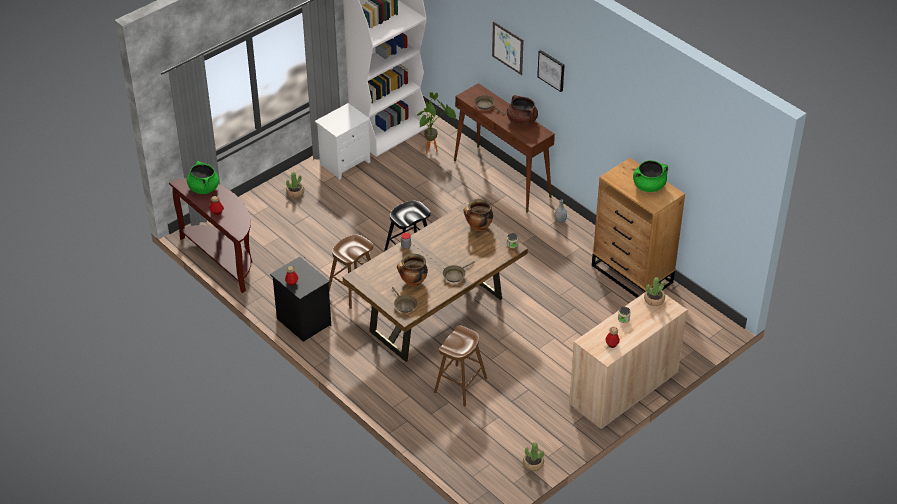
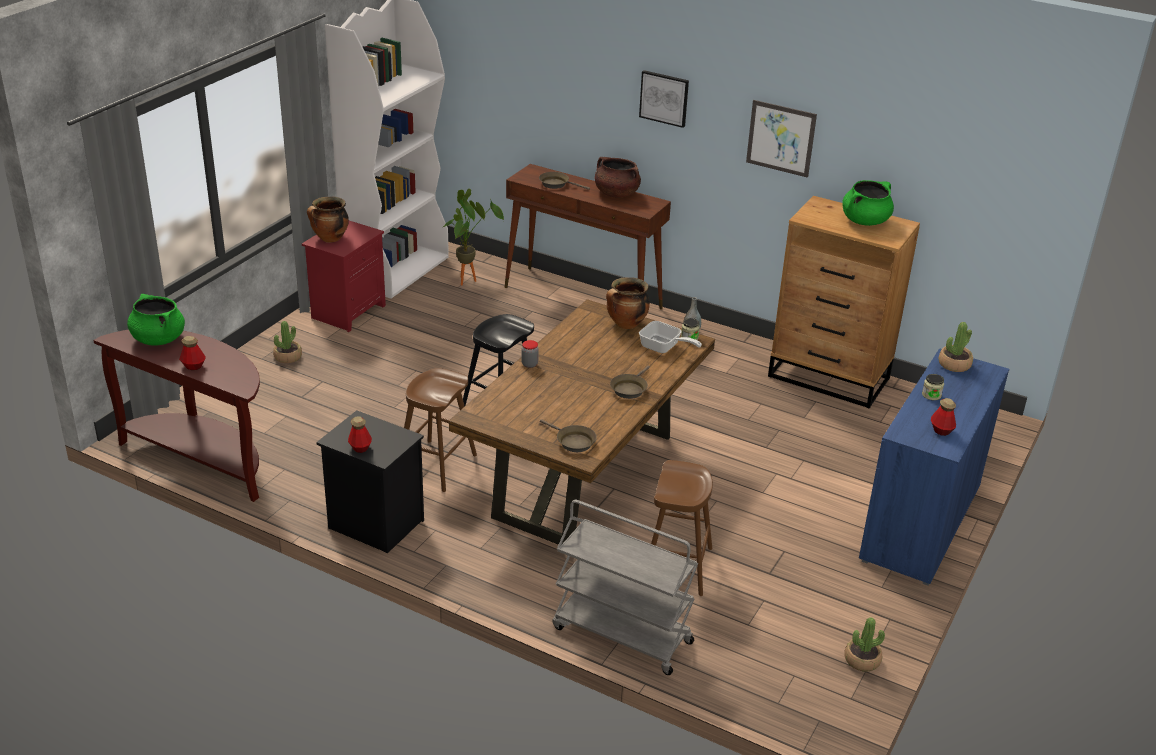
camera: 20 degrees left, 10 degrees down
(345, 162) = (348, 311): white nightstand -> red nightstand
(408, 419) = (621, 635): none -> grey cart
(413, 282) = (569, 409): cooking pot -> cooking pot (330, 239)
(492, 249) = (663, 348): none -> frying pan
(507, 47) = (582, 88): picture -> picture (781, 138)
(623, 389) = (920, 522): beige cabinet -> blue cabinet

